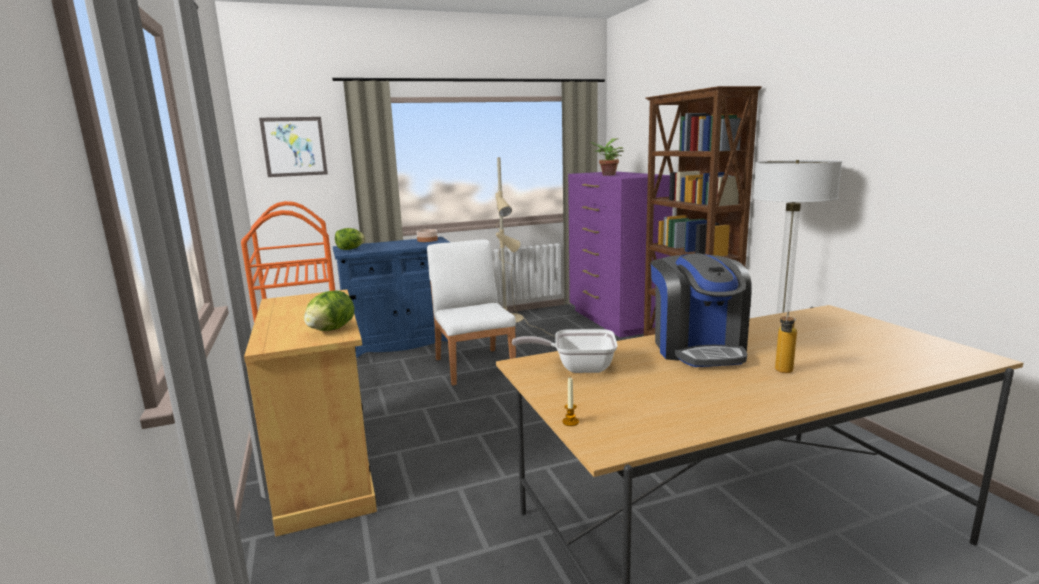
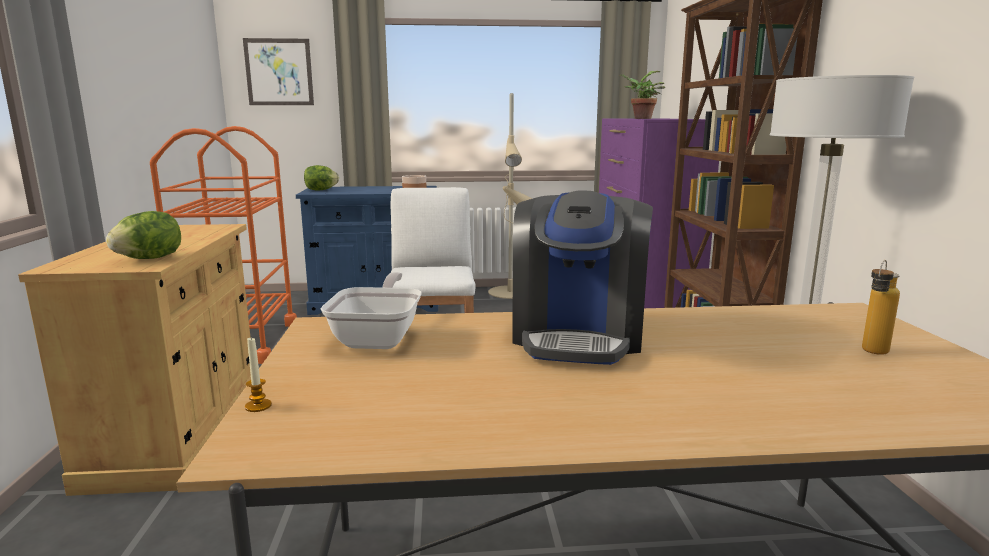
camera: 15 degrees right, 0 degrees up
(577, 367) = (379, 337): frying pan -> frying pan turned 75 degrees clockwise
(783, 373) = (664, 386): bottle -> bottle (872, 353)

